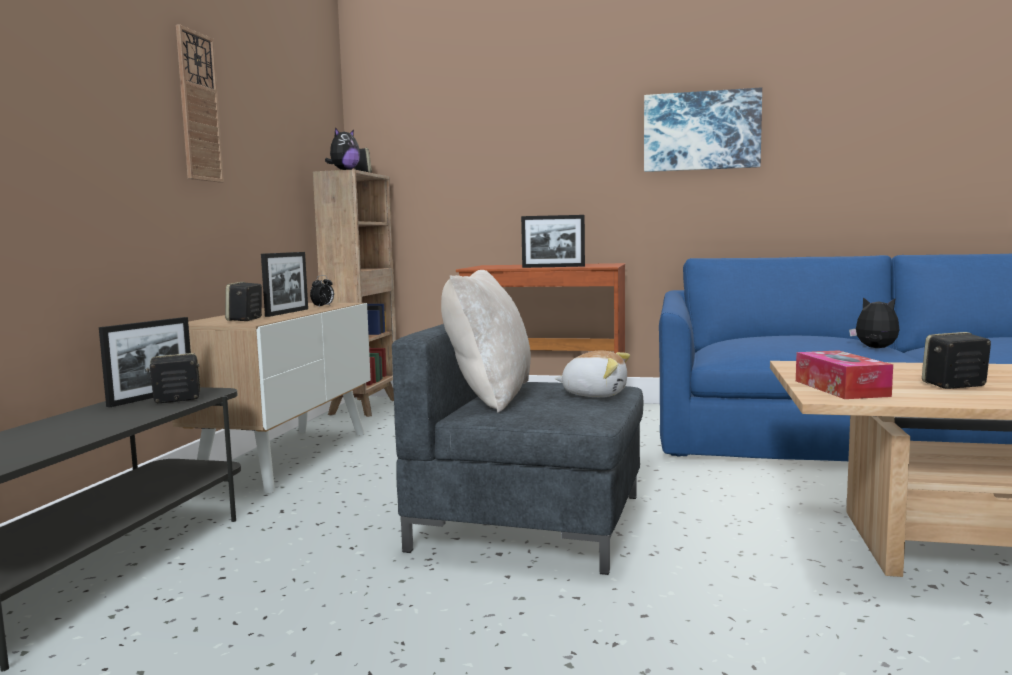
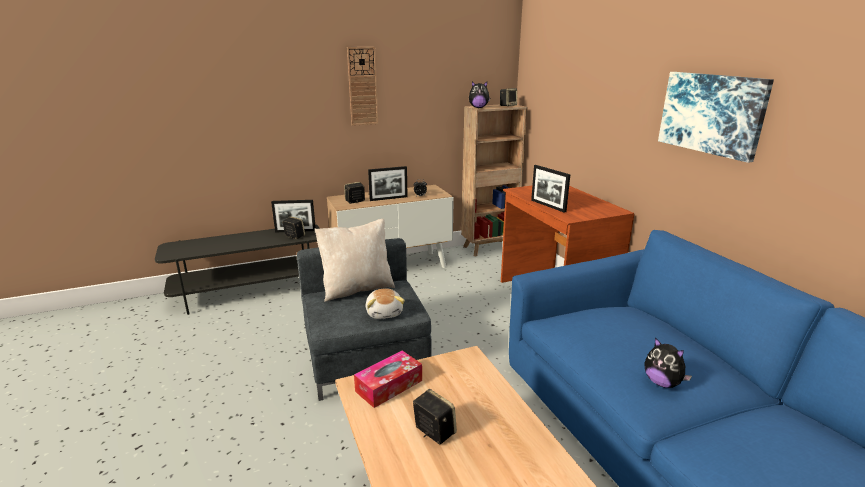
camera: 55 degrees right, 15 degrees up
(875, 348) = (662, 383): plush toy -> plush toy turned 135 degrees clockwise

